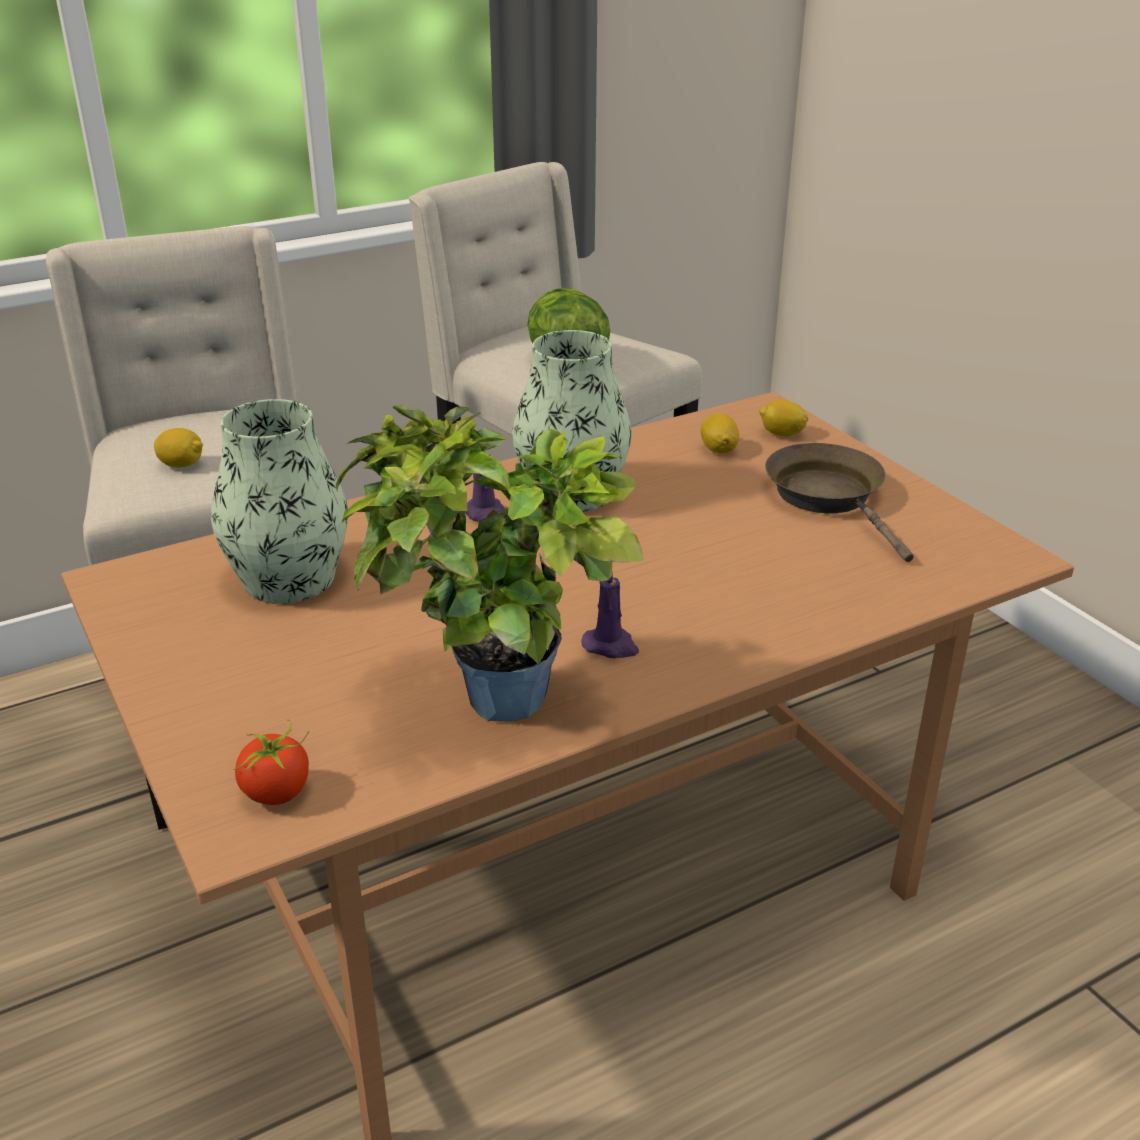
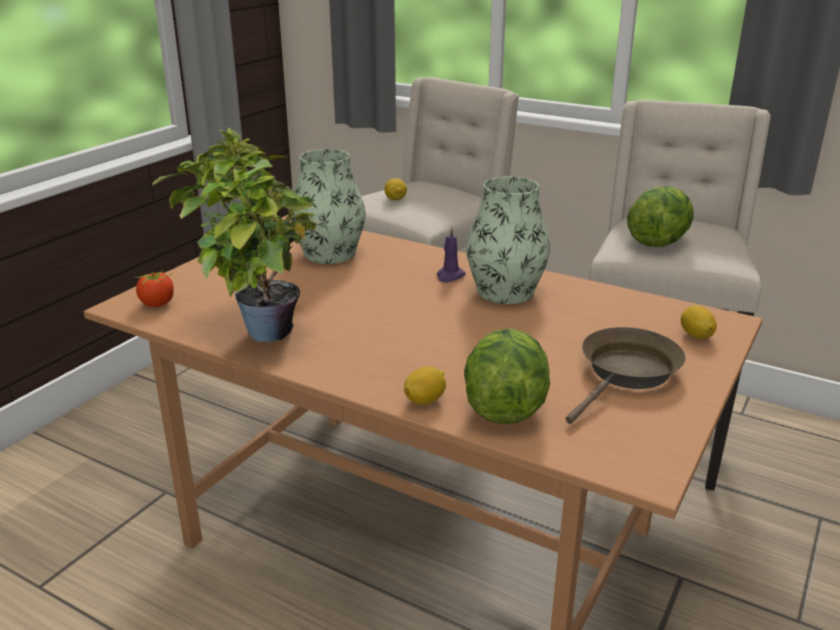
camera: 60 degrees right, 5 degrees down
(611, 646) = (349, 346): purple candle -> none
(718, 450) = (633, 320): lemon -> lemon (425, 400)
(846, 588) = (504, 407): none -> lettuce

